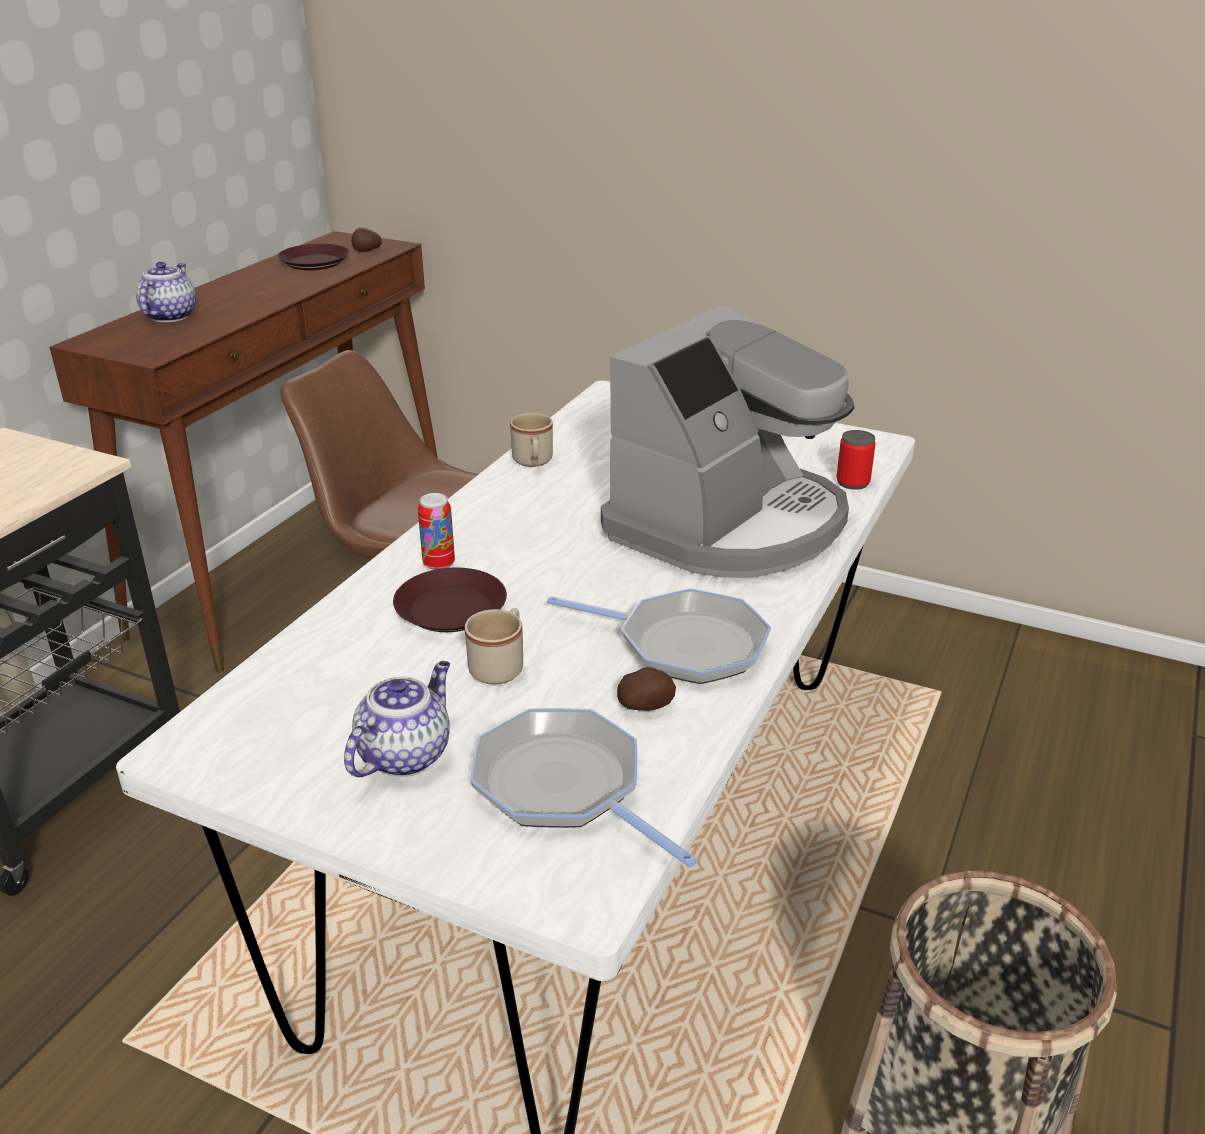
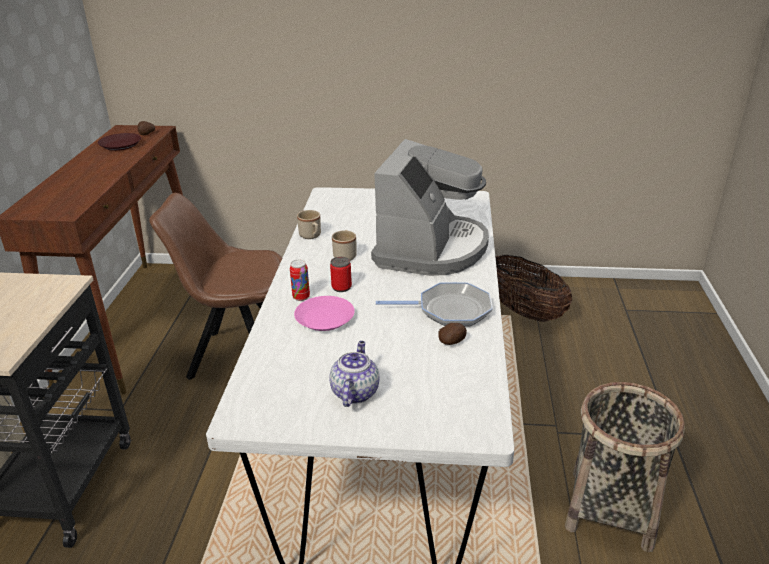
camera: 20 degrees left, 0 degrees up
(170, 316) = (57, 189): teapot -> none
(450, 609) = (324, 318): brown plate -> pink plate
(500, 666) = (370, 340): beige mug -> beige mug (345, 255)
(564, 786) = (441, 387): frying pan -> none
(852, 482) = (474, 218): can -> can (341, 287)
(973, 691) = (524, 311): none -> basket

